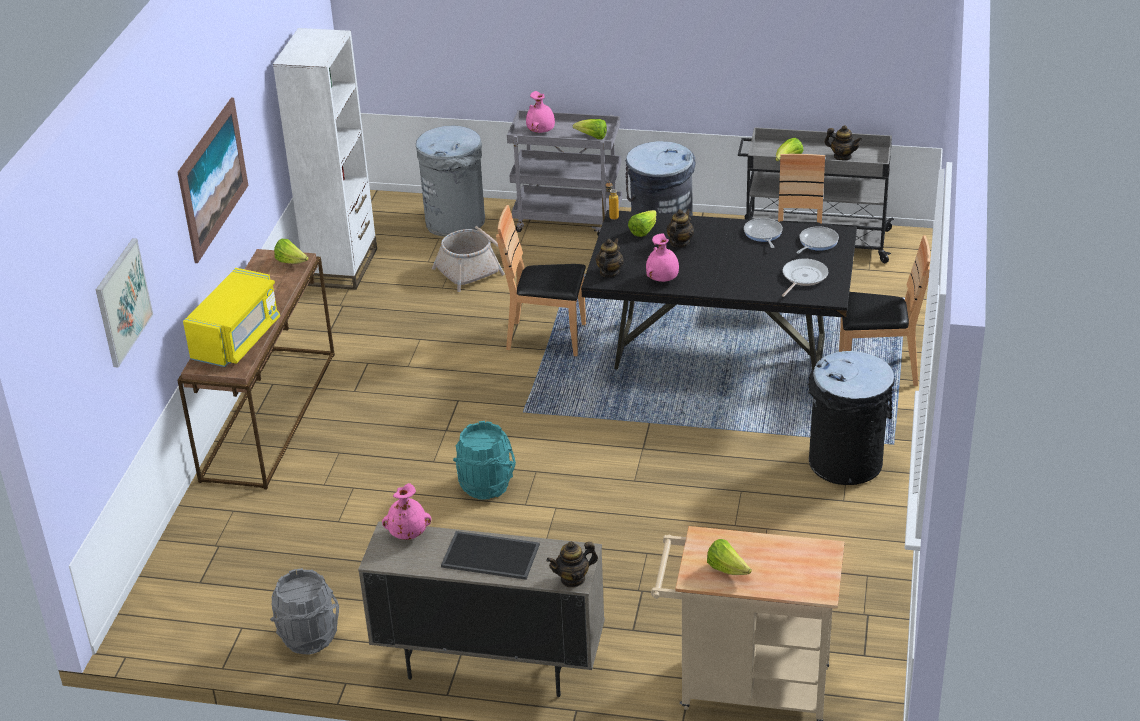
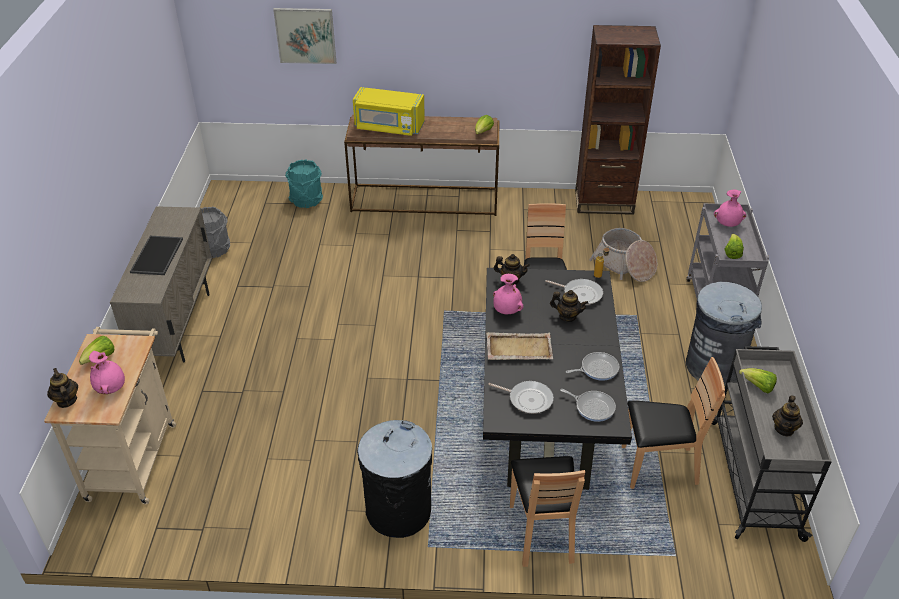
camera: 80 degrees right, 5 degrees up
(213, 179) = (463, 43): picture -> none
(342, 267) = (604, 202): white bookcase -> brown bookcase
(408, 533) = (186, 220): pink vase -> pink vase (111, 388)
(455, 221) = (688, 246): grey trash can -> none
(486, 485) = (358, 302): turquoise bucket -> turquoise bucket (306, 200)
(573, 579) = (125, 293): teapot -> teapot (66, 401)
(643, 231) = (580, 294): lettuce -> frying pan
(726, 277) = (518, 348): none -> beige tray

